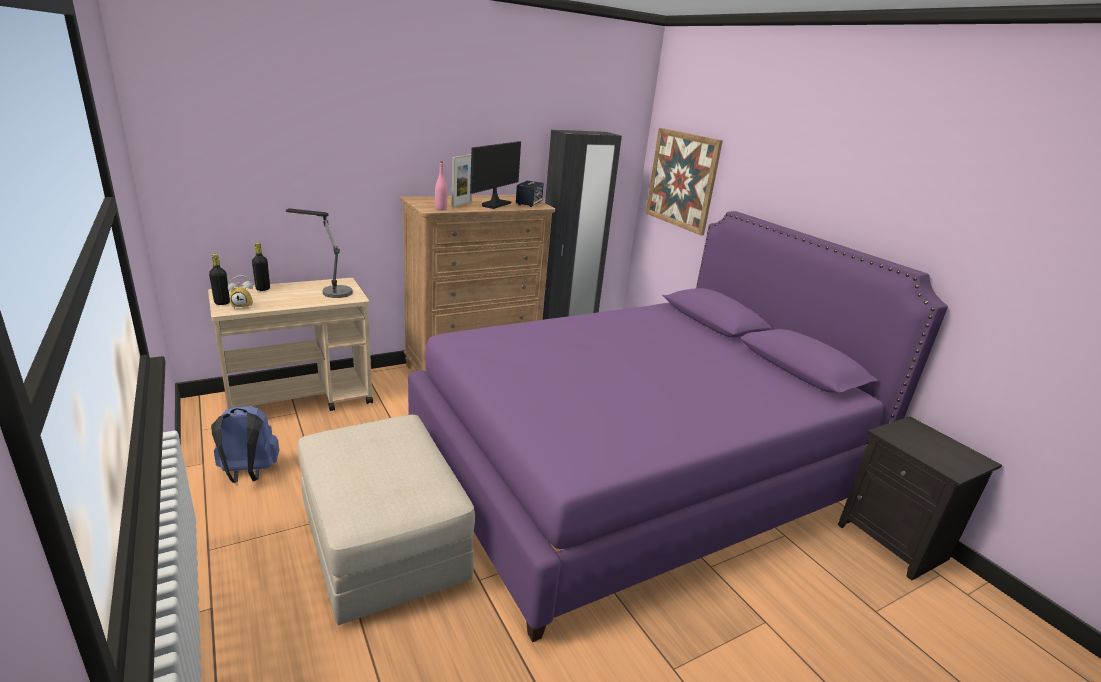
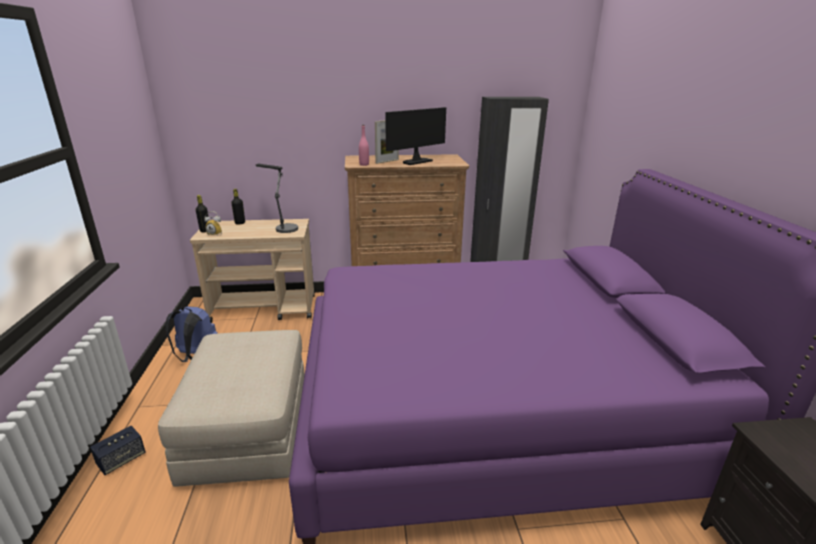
camera: 25 degrees right, 0 degrees up
(529, 204) = (448, 161): speaker -> speaker (121, 460)
(682, 180) = (609, 139): picture -> none

